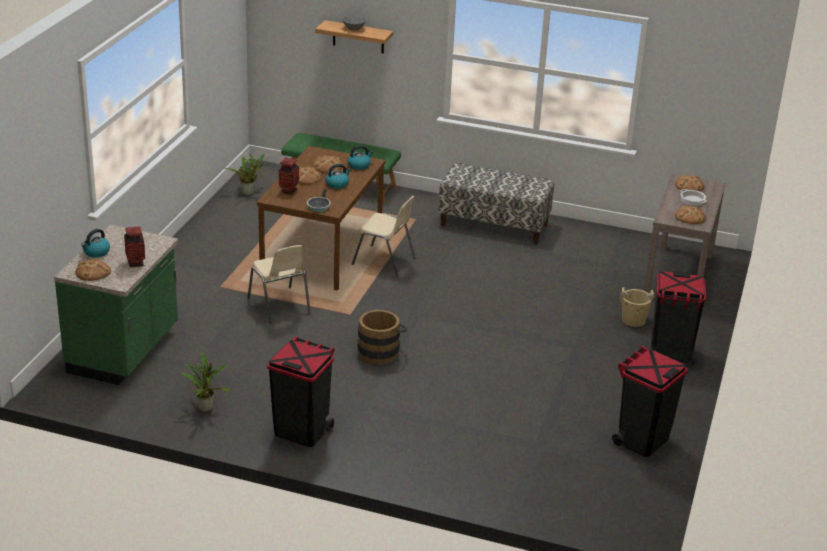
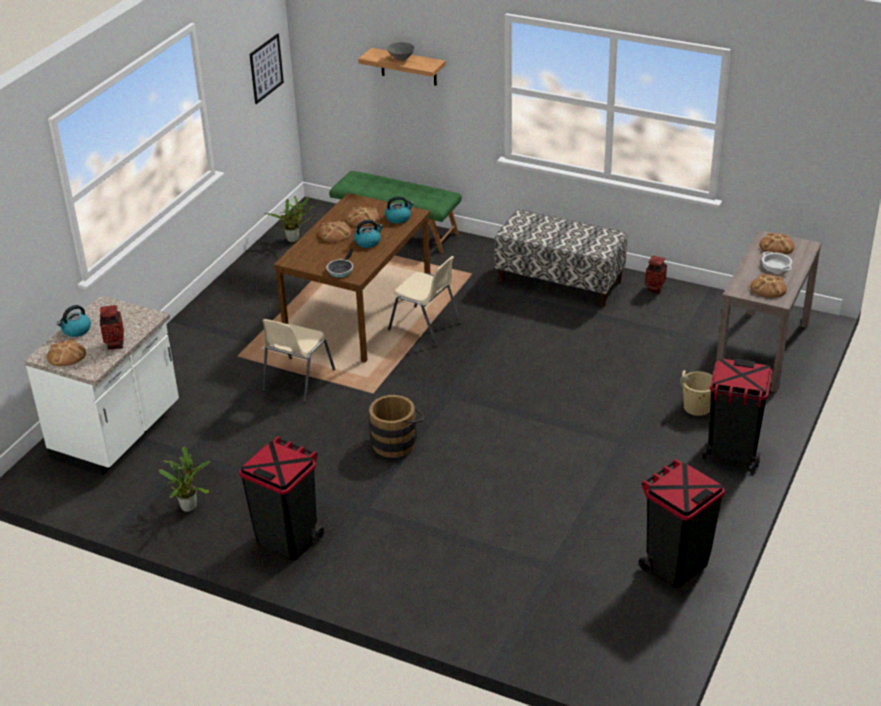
camera: 10 degrees right, 5 degrees up
(125, 351) = (118, 434): green counter -> white counter
(229, 37) = (266, 68): none -> picture
(279, 306) = (297, 381): beige chair -> beige chair turned 45 degrees clockwise
(289, 191) = (312, 251): vase -> vase (654, 289)

